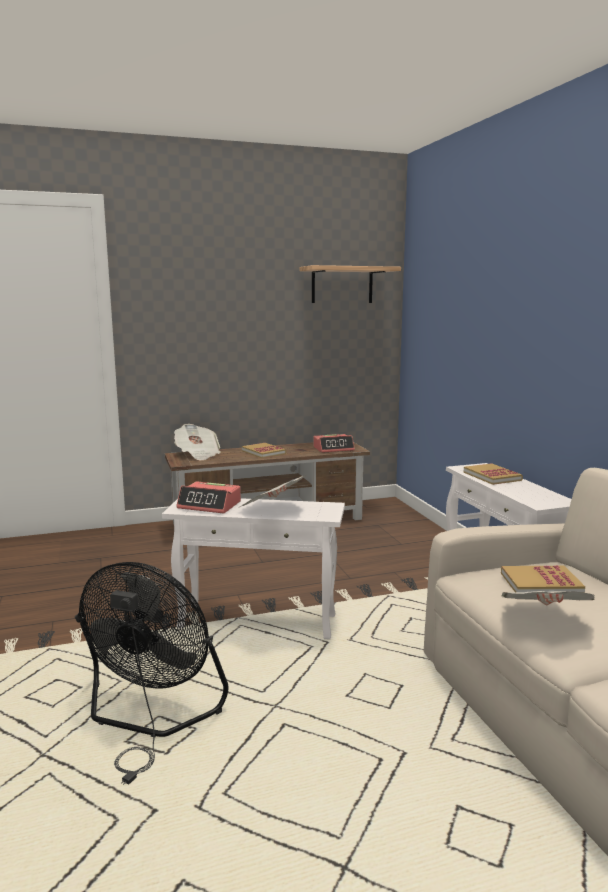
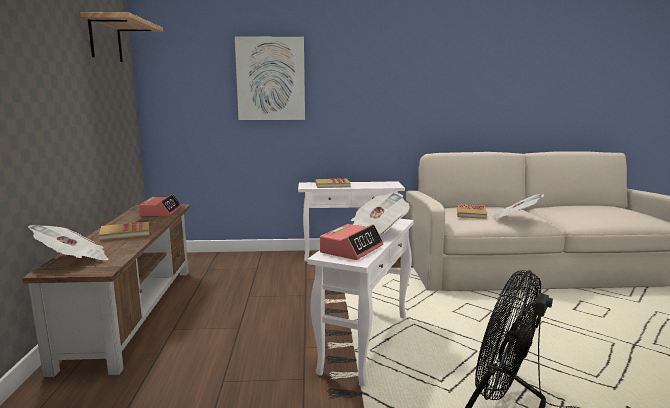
camera: 75 degrees left, 0 degrees up
(478, 322) = (271, 79): none -> picture

